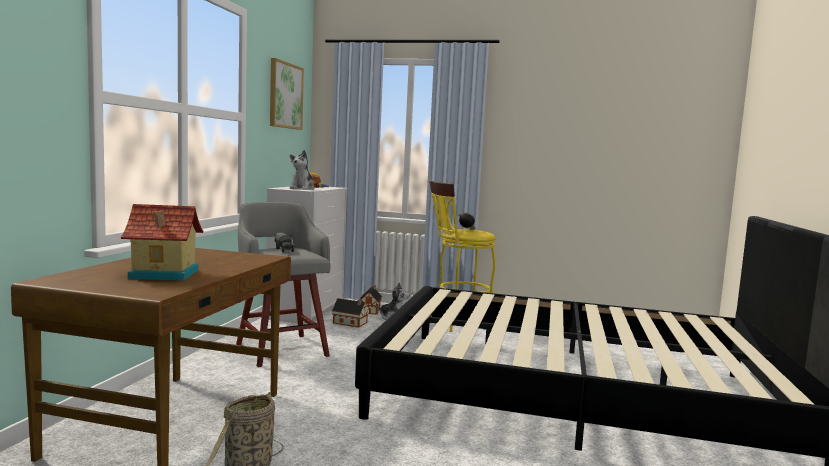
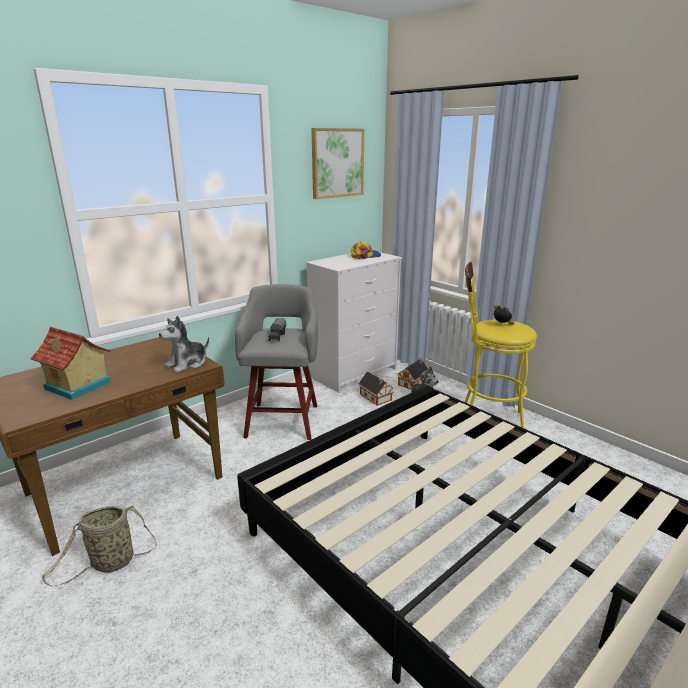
camera: 35 degrees right, 15 degrees up
(302, 189) = (339, 263): plush toy -> plush toy (187, 364)

